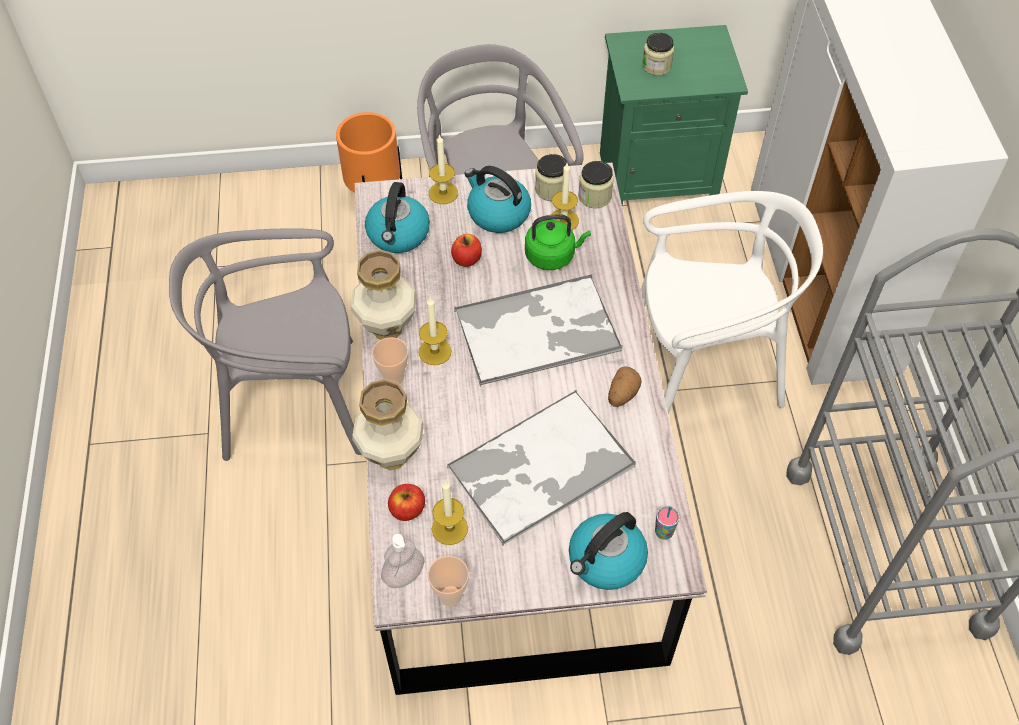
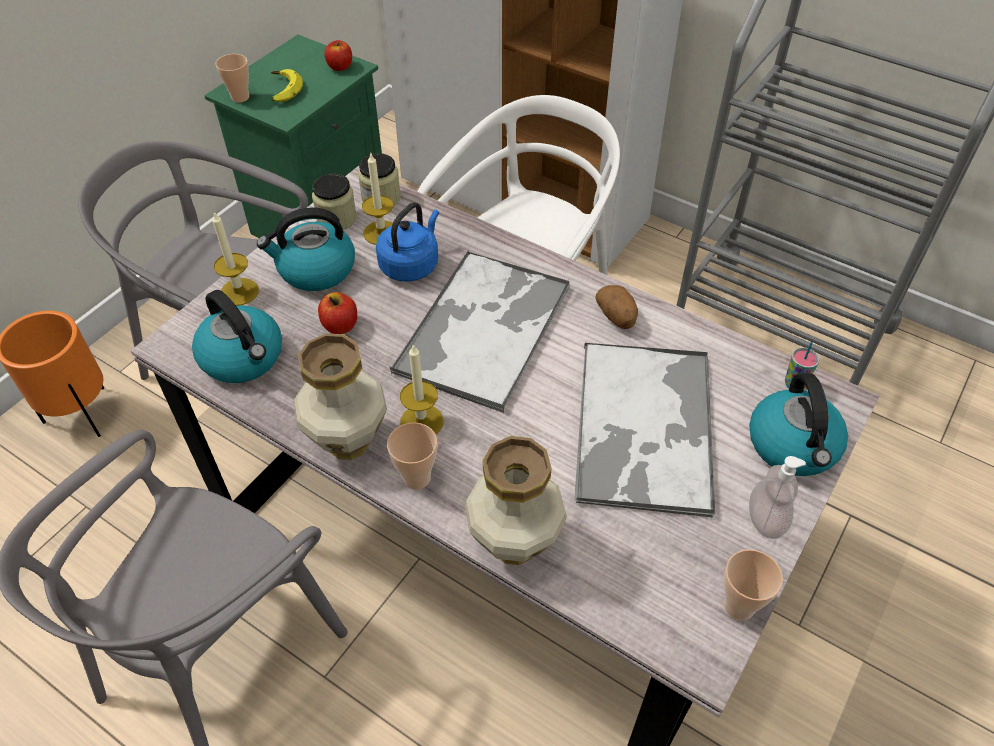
camera: 50 degrees left, 5 degrees down
(404, 575) = (678, 634): soap dispenser -> soap dispenser (765, 520)
(407, 509) = (596, 575): apple -> apple (340, 67)
(449, 528) = (653, 551): candle -> none
(552, 255) = (411, 264): green kettle -> blue kettle
(624, 52) = (240, 97): none -> cup
(656, 66) = (282, 91): jar -> banana

